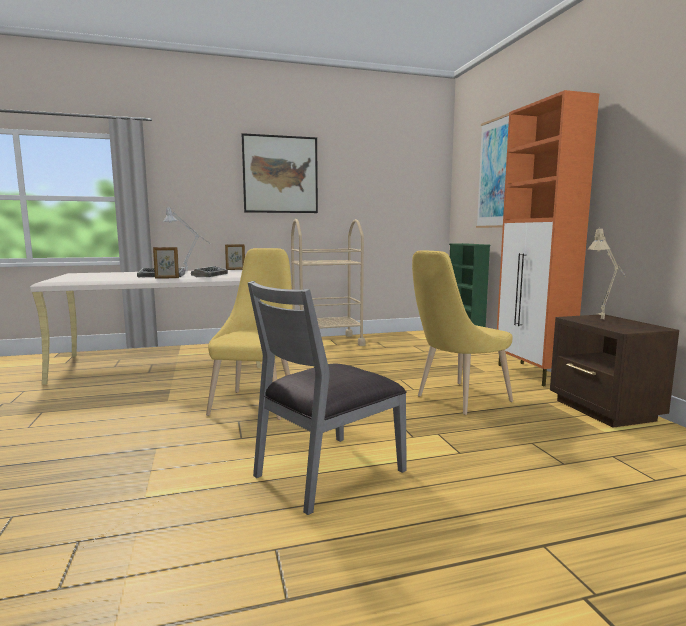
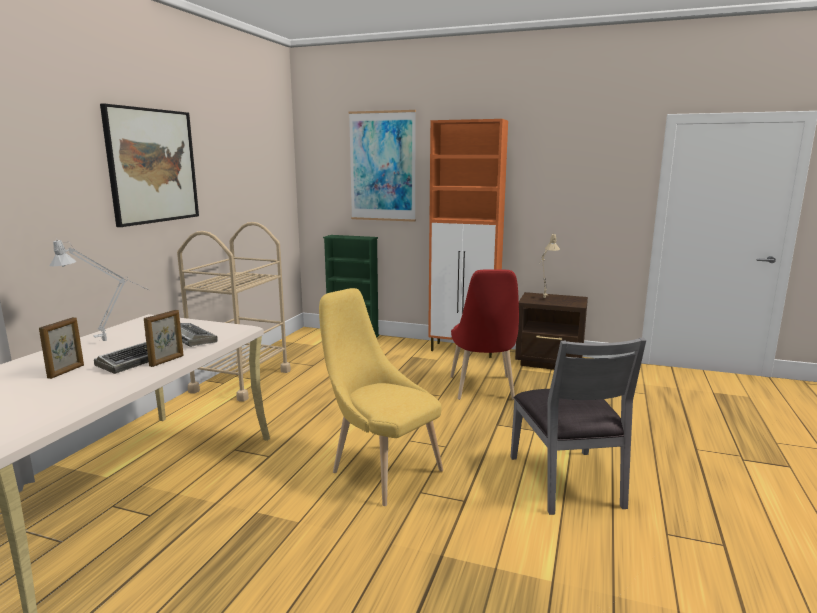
camera: 55 degrees left, 5 degrees up
(235, 269) = (141, 318): picture frame -> picture frame (66, 371)
(458, 400) = (483, 390): yellow chair -> red chair

